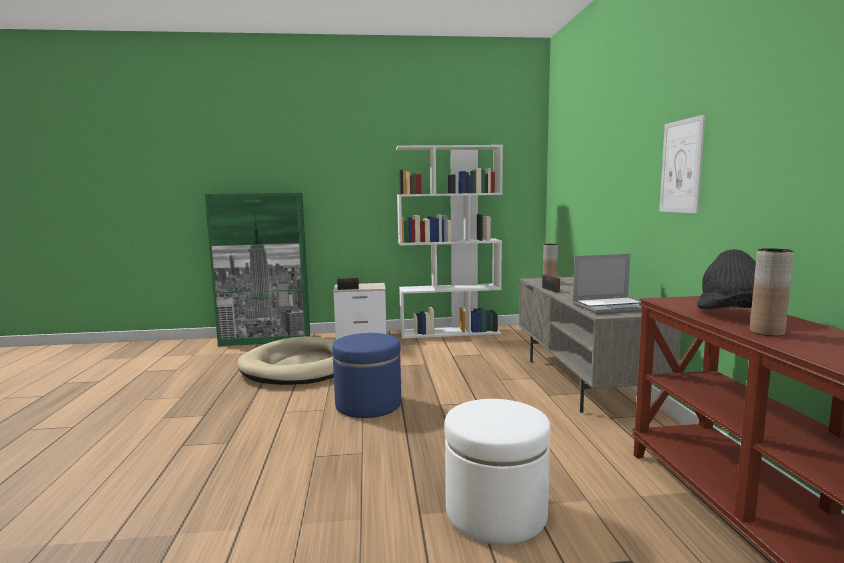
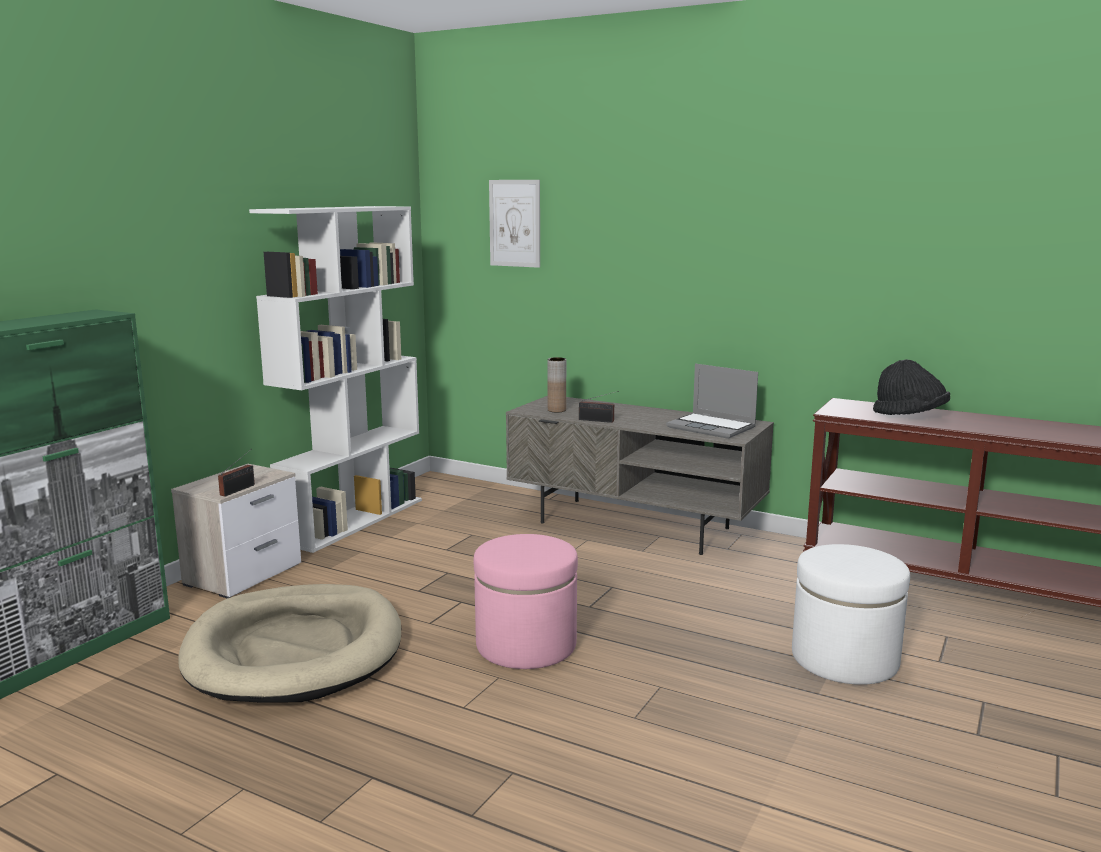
camera: 55 degrees left, 5 degrees up
(368, 404) = (526, 645): blue ottoman -> pink ottoman
(612, 307) = (712, 427): laptop -> laptop turned 105 degrees clockwise
(681, 166) = (757, 267): picture -> picture (515, 223)
(766, 332) = (965, 425): brown vase -> none

